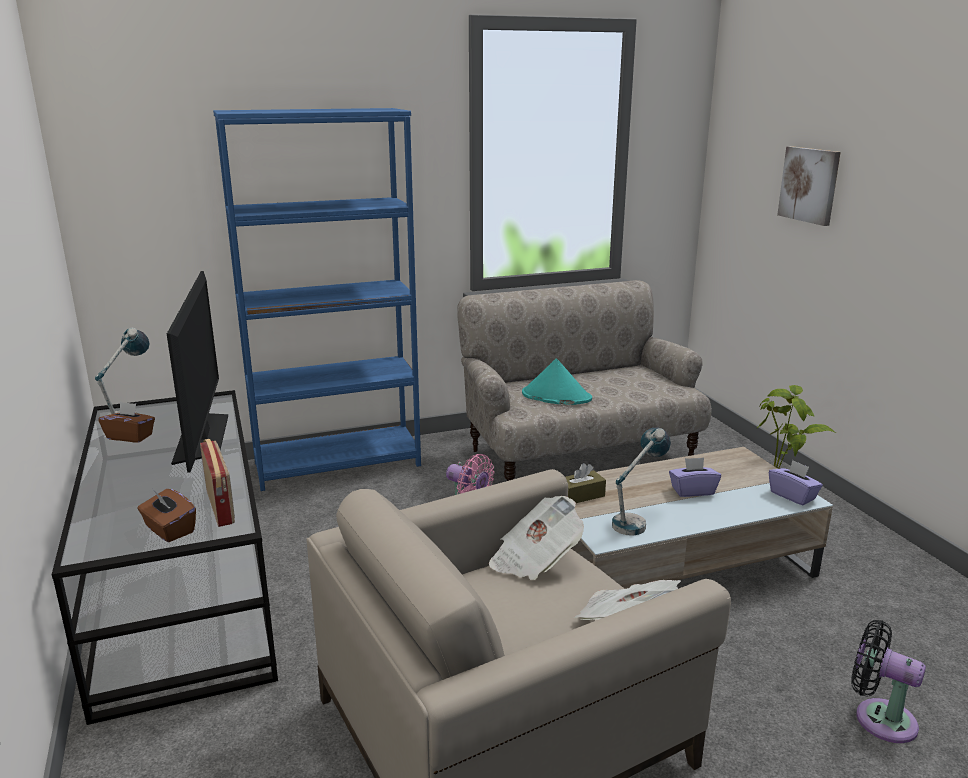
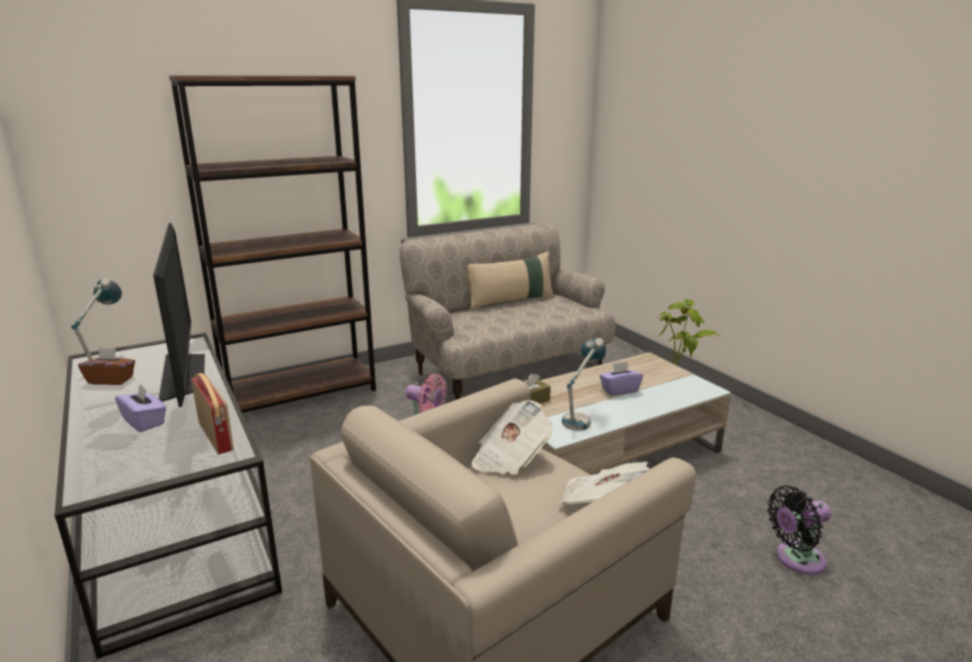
camera: 10 degrees left, 0 degrees up
(169, 530) = (169, 462): brown tissue box -> none
(338, 464) = (301, 394): blue bookcase -> brown bookcase
(556, 396) = (490, 322): turquoise hat -> none
(586, 372) = (510, 301): none -> beige pillow
(793, 496) = (698, 387): purple tissue box -> purple tissue box (145, 422)
(809, 185) = (683, 138): picture -> none
(879, 718) = (796, 559): black fan -> black fan turned 45 degrees counterclockwise

